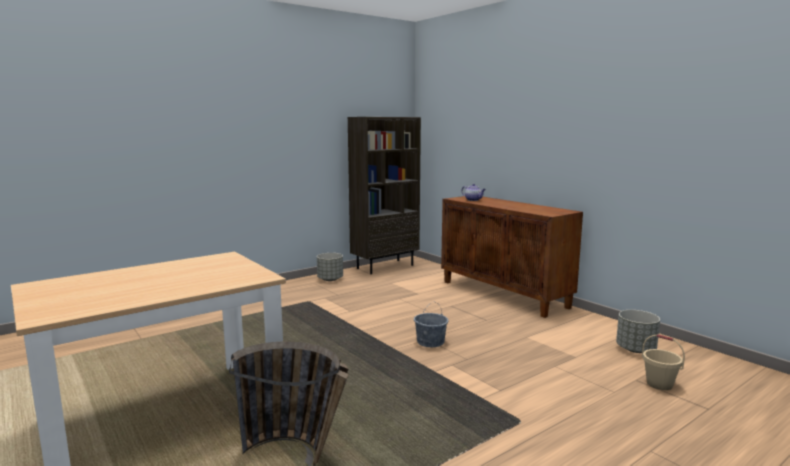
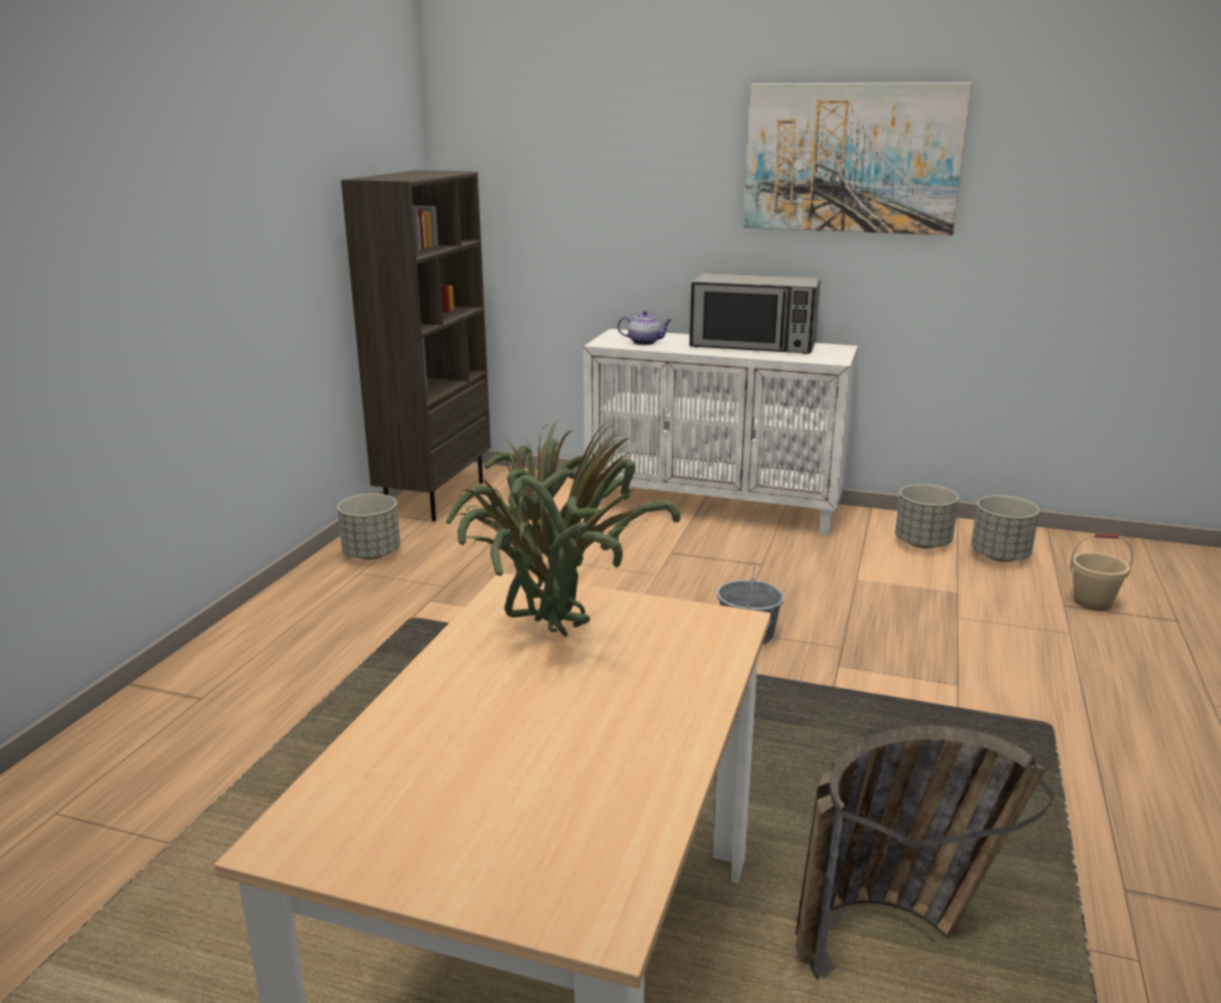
camera: 35 degrees left, 10 degrees up
(200, 268) = (553, 641): none -> potted plant
(504, 294) = (715, 507): brown cabinet -> white cabinet
(523, 206) = (753, 345): none -> microwave
(581, 106) = (852, 158): none -> picture
(595, 333) = (923, 543): none -> grey planter

